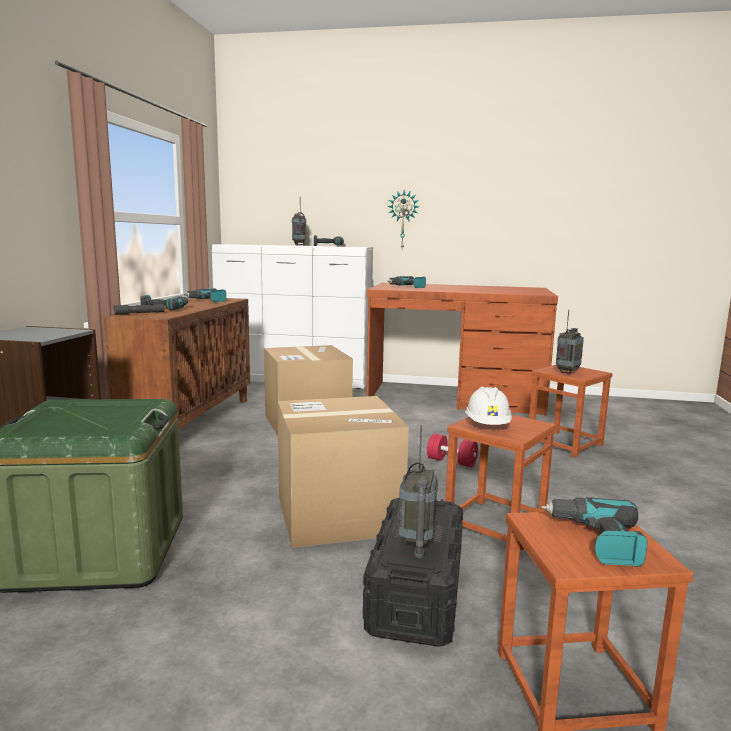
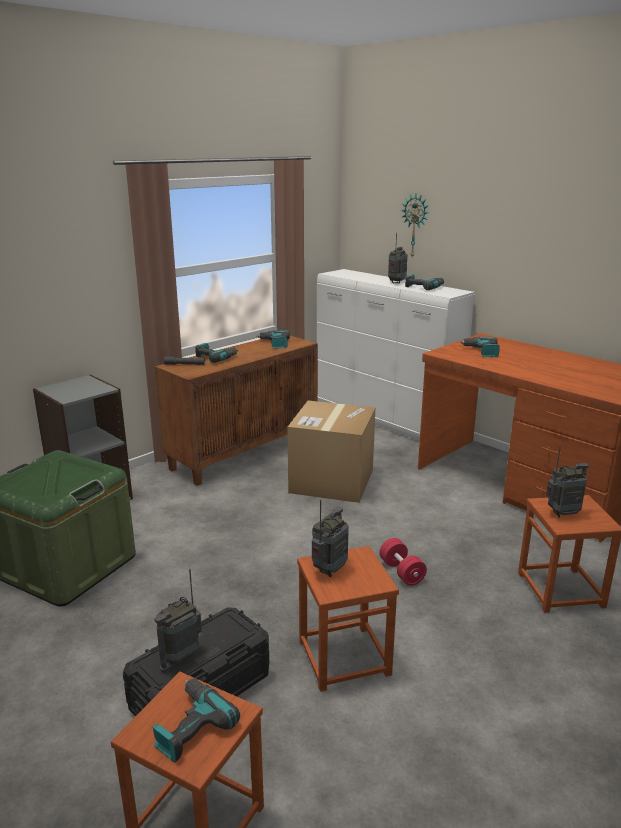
camera: 35 degrees right, 10 degrees up
(337, 514) = (236, 594): cardboard box -> none
(403, 220) = (509, 264): wall clock -> wall clock (415, 225)
(487, 426) = (330, 570): white hard hat -> radio

